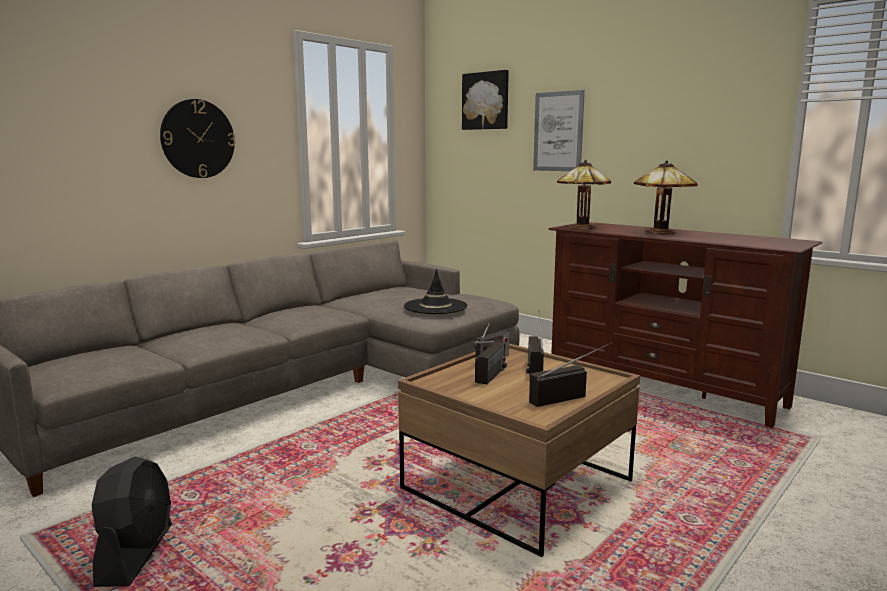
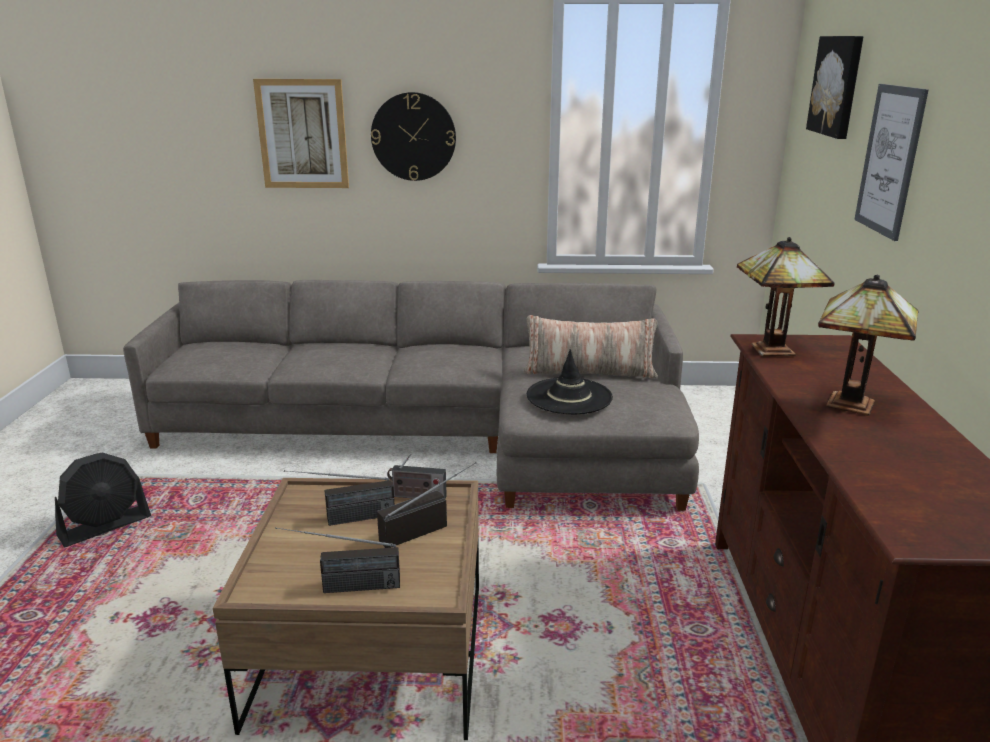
camera: 50 degrees right, 10 degrees up
(90, 135) = (302, 134): none -> picture
(413, 297) = (589, 372): none -> pillow
(569, 396) = (341, 587): radio -> radio turned 150 degrees clockwise

